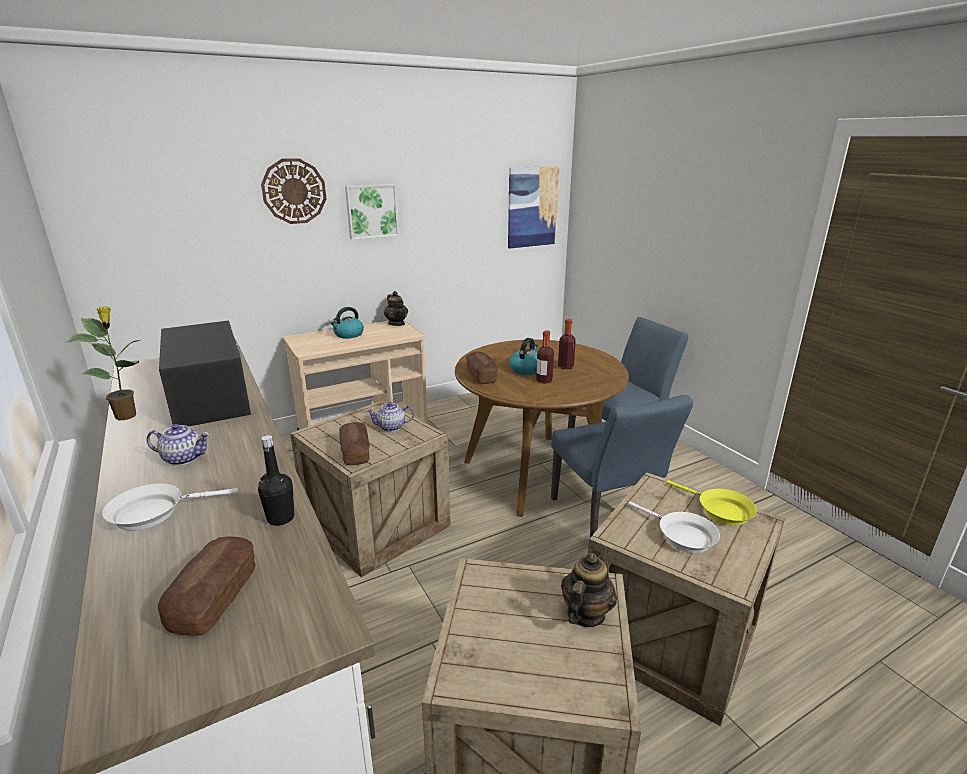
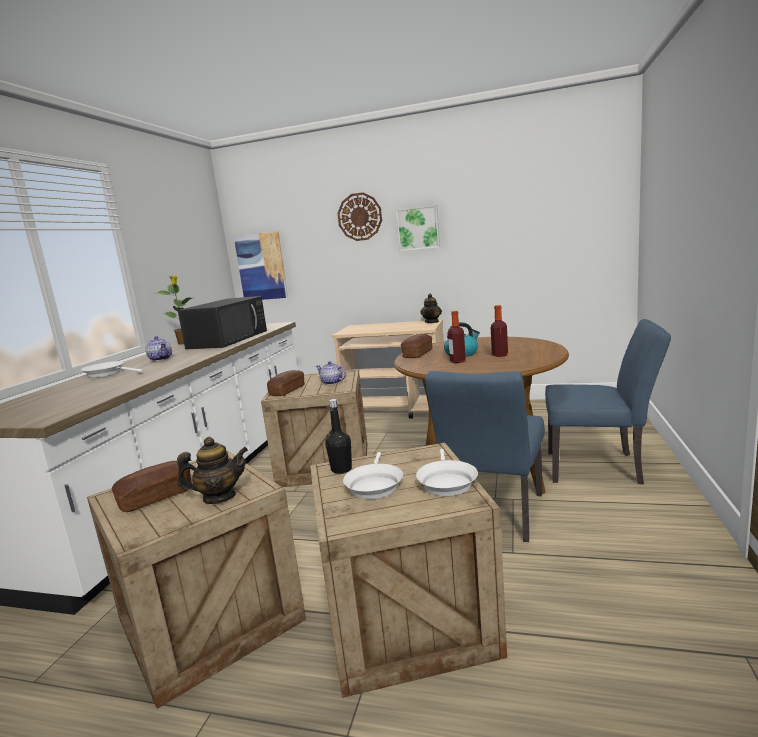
camera: 45 degrees right, 10 degrees down
(214, 598) = (51, 401): bread -> bread (156, 497)
(280, 518) = (130, 383): black bottle -> black bottle (341, 469)
(348, 335) = (386, 326): kettle -> none
(532, 207) = (586, 215): picture -> picture (261, 267)
(720, 511) = (446, 482): yellow frying pan -> white frying pan

